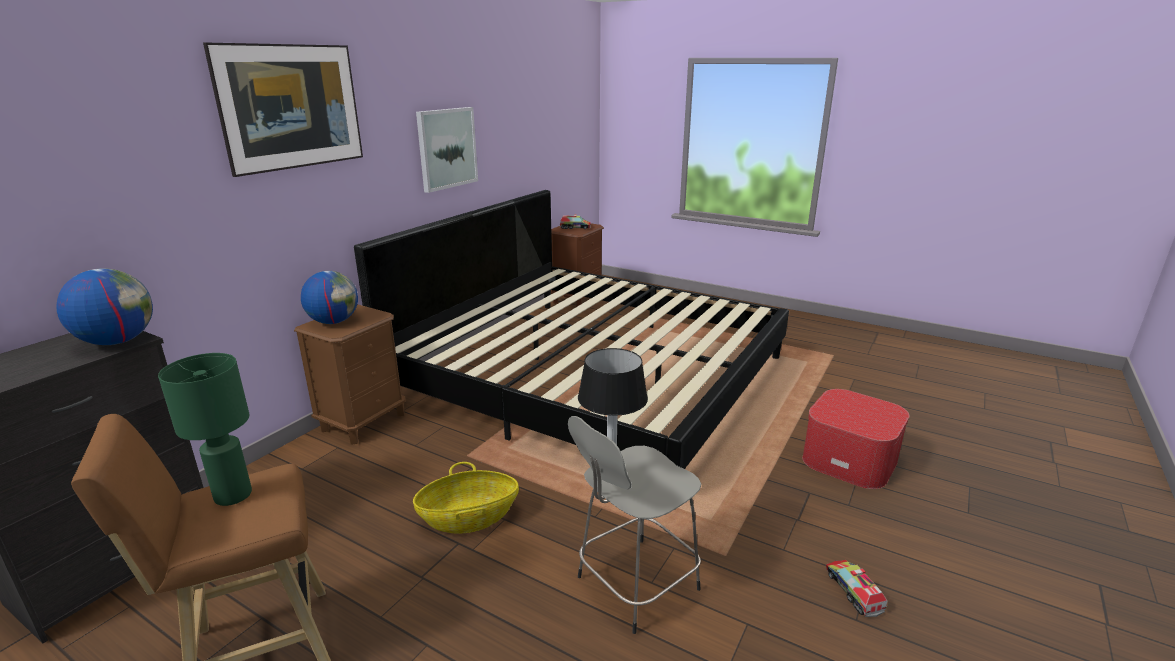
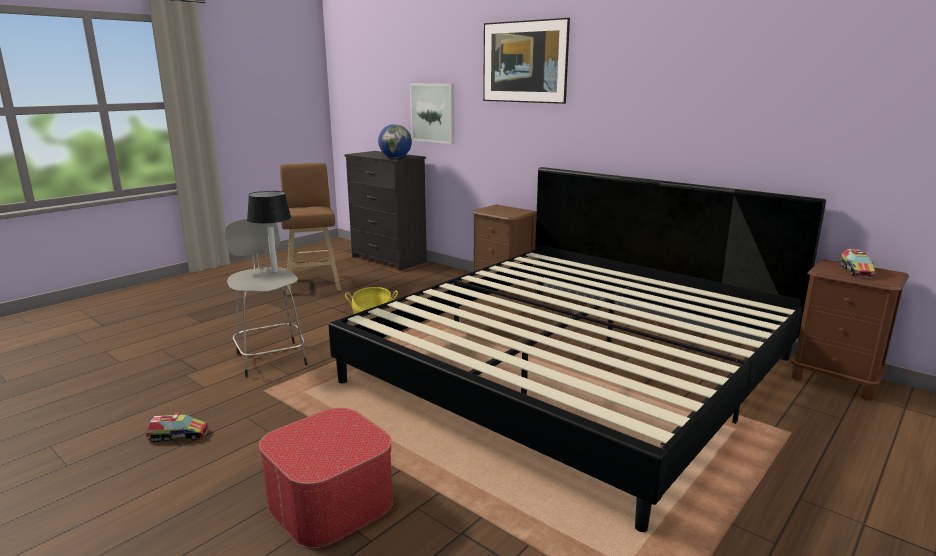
camera: 100 degrees right, 5 degrees down
(233, 495) = (312, 207): green table lamp -> none
(334, 322) = (501, 209): globe -> none
(447, 148) = (658, 111): picture -> picture (433, 113)

